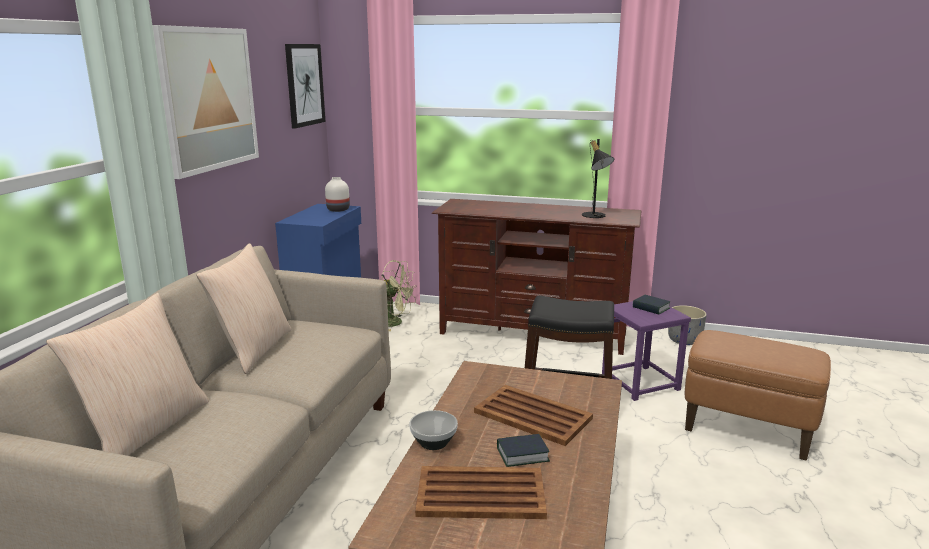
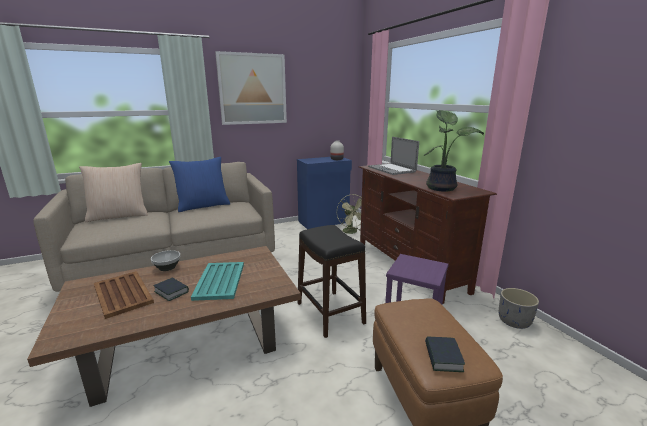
camera: 50 degrees right, 0 degrees up
(253, 349) = (203, 206): beige pillow -> blue pillow
(304, 85) = (339, 88): picture -> none
(483, 207) = (391, 169): none -> laptop
(533, 416) = (219, 281): brown tray -> turquoise tray
(595, 216) = (442, 188): black table lamp -> potted plant
(651, 308) = (426, 267): book -> book (443, 357)

